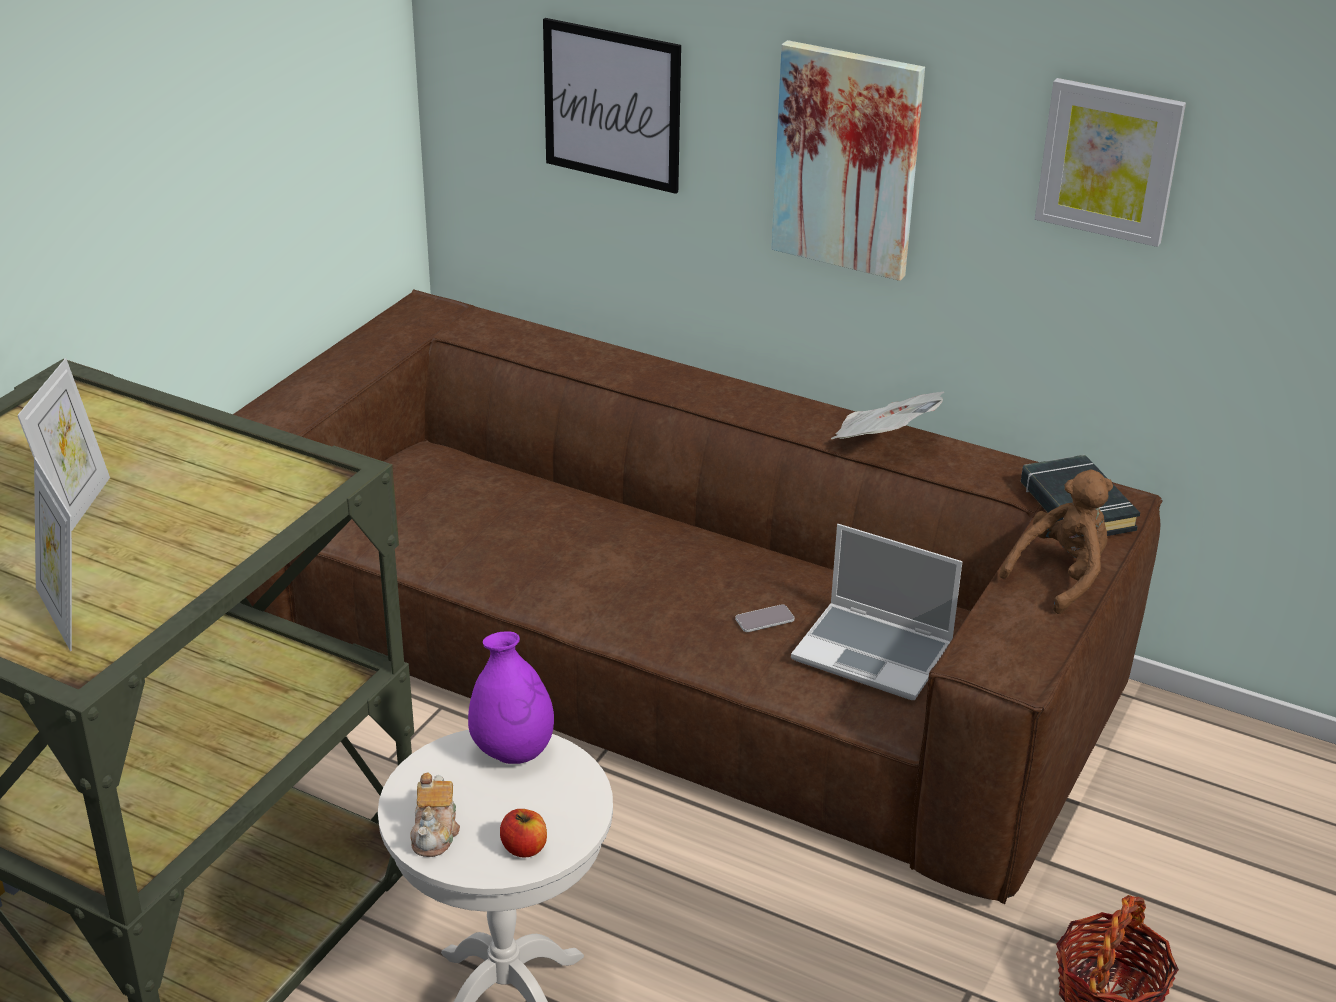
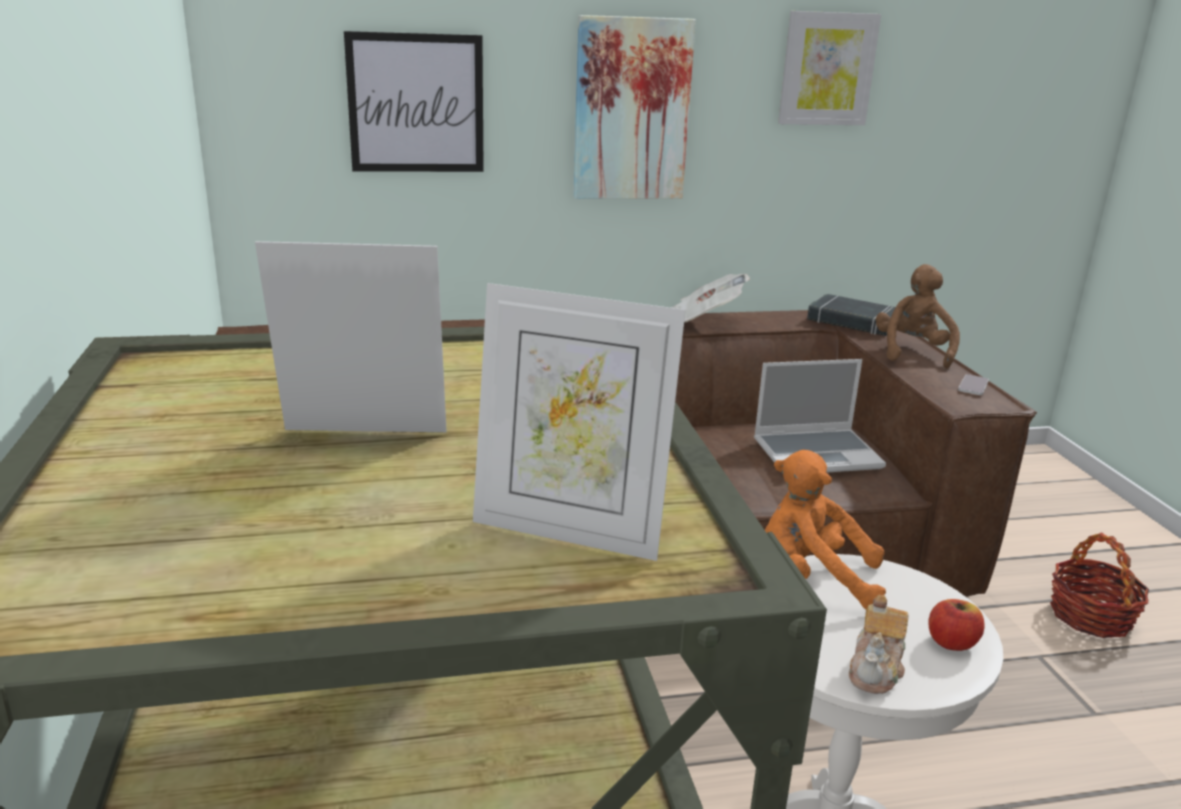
camera: 40 degrees left, 10 degrees down
(77, 506) = (363, 437): picture frame -> picture frame turned 60 degrees counterclockwise
(435, 833) = (876, 670): teapot -> teapot turned 60 degrees clockwise
(512, 751) = (813, 580): purple vase -> orange plush toy
(764, 619) = (727, 460): phone -> phone (973, 386)

